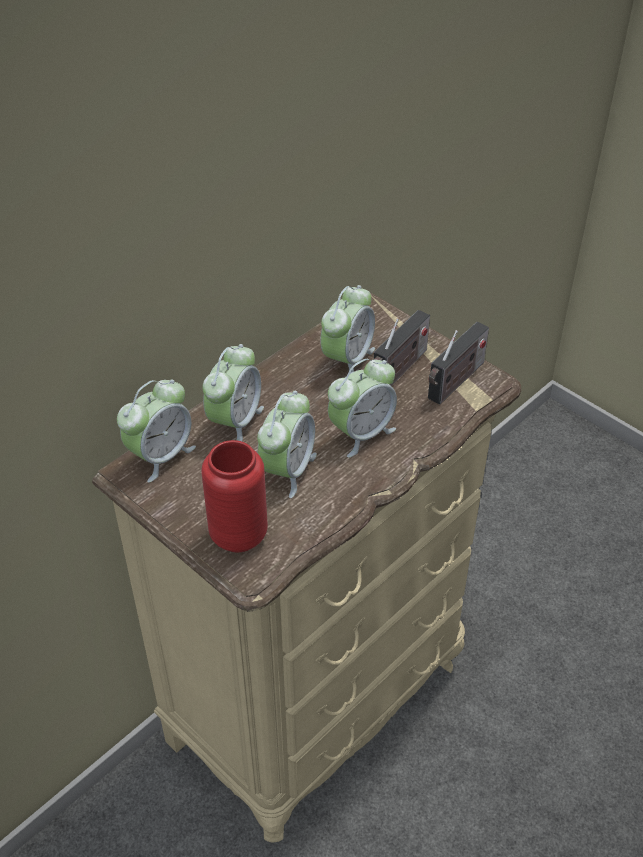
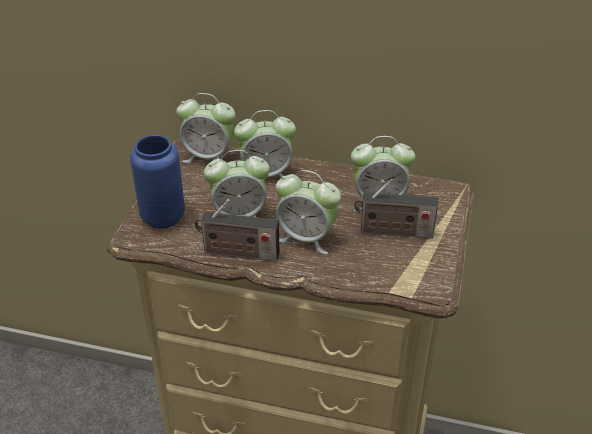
camera: 60 degrees right, 5 degrees down
(238, 535) = (163, 217): red vase -> blue vase
(454, 383) = (409, 268): radio -> radio (237, 253)

